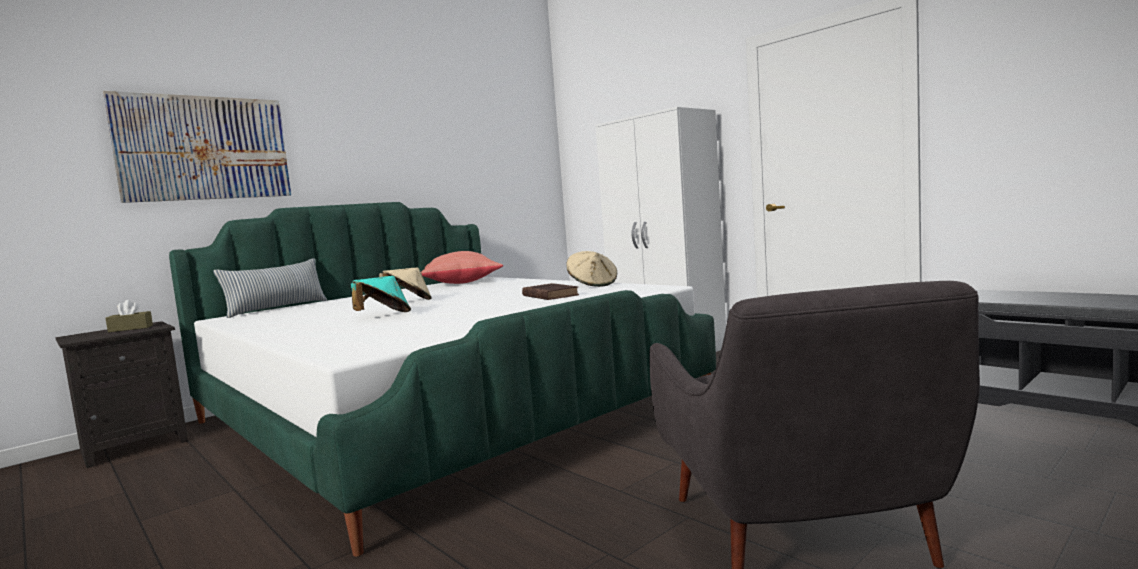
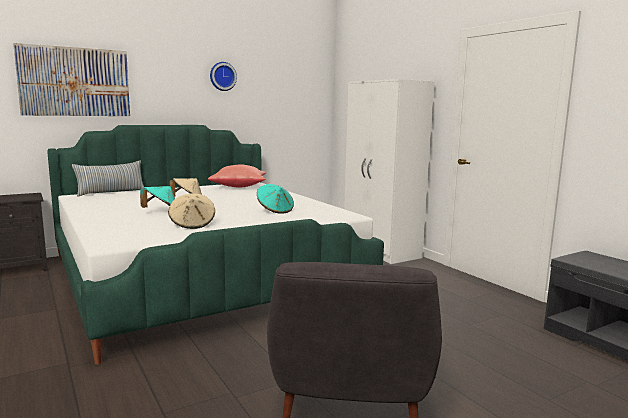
camera: 10 degrees right, 5 degrees up
(130, 328) = (19, 196): brown tissue box -> none
(415, 134) = (222, 76): none -> wall clock
(549, 295) = (275, 210): brown book -> turquoise hat
(593, 285) = (314, 204): beige hat -> beige hat (192, 224)

